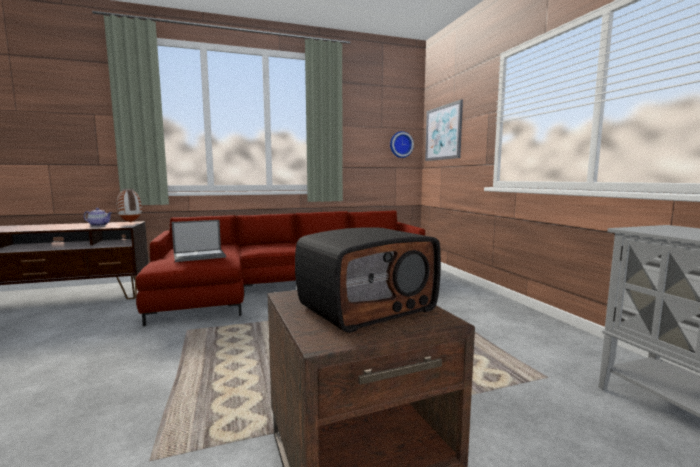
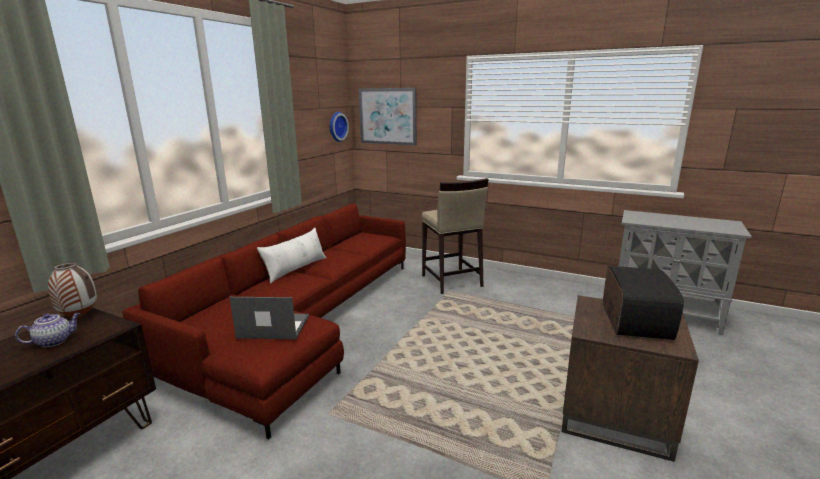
camera: 45 degrees left, 10 degrees up
(200, 256) = (272, 327): laptop -> laptop turned 105 degrees counterclockwise
(296, 243) = (296, 269): none -> white pillow
(446, 297) = (451, 281): none -> beige stool

